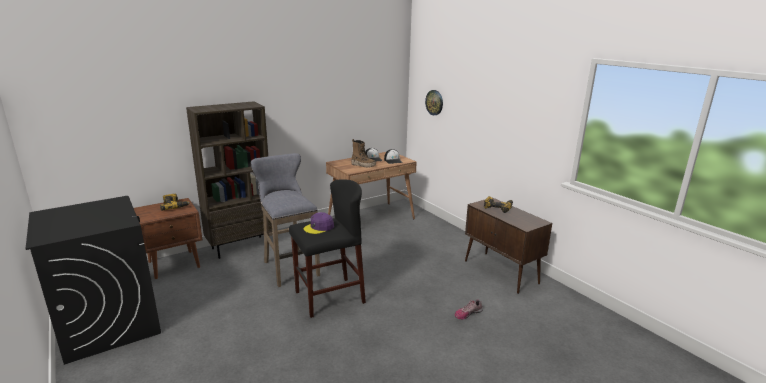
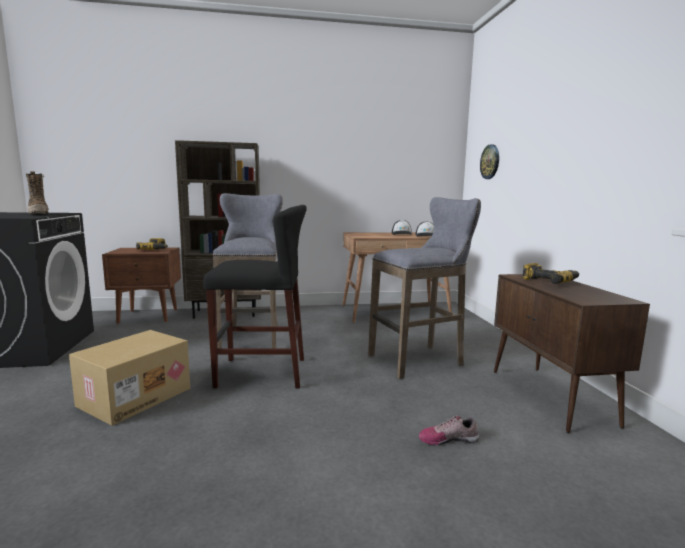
camera: 25 degrees right, 10 degrees down
(265, 338) = (135, 396): none -> cardboard box
(319, 227) = (247, 263): purple cap -> none
(363, 165) = (383, 235): boot -> boot (38, 213)
(418, 261) = (419, 360): none -> grey stool

